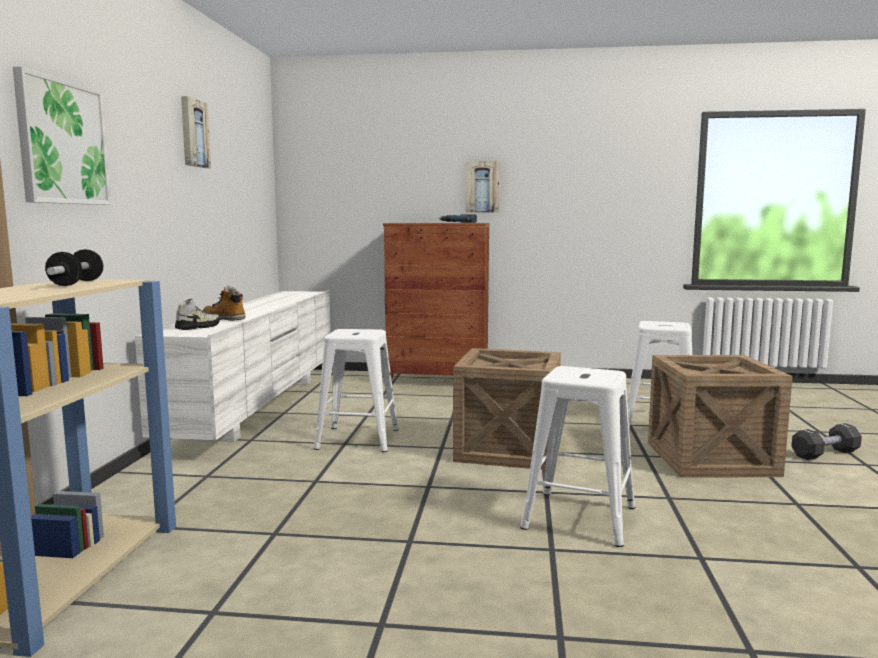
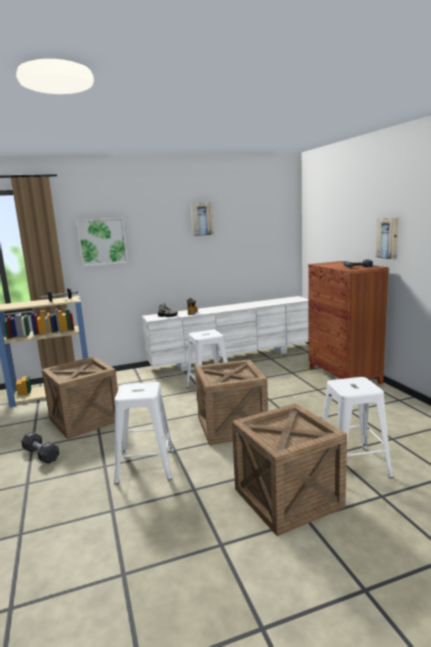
camera: 65 degrees right, 5 degrees up
(318, 549) = (85, 419): none -> crate
(825, 454) = (370, 560): black dumbbell -> black dumbbell (41, 455)

